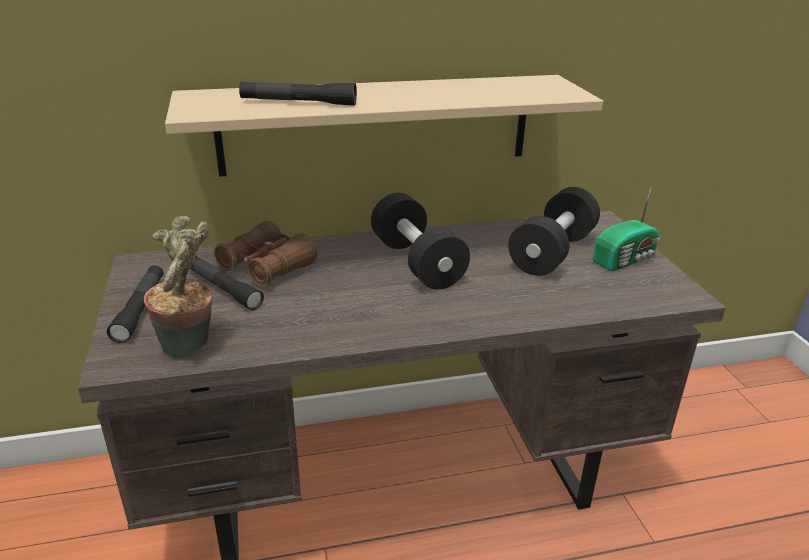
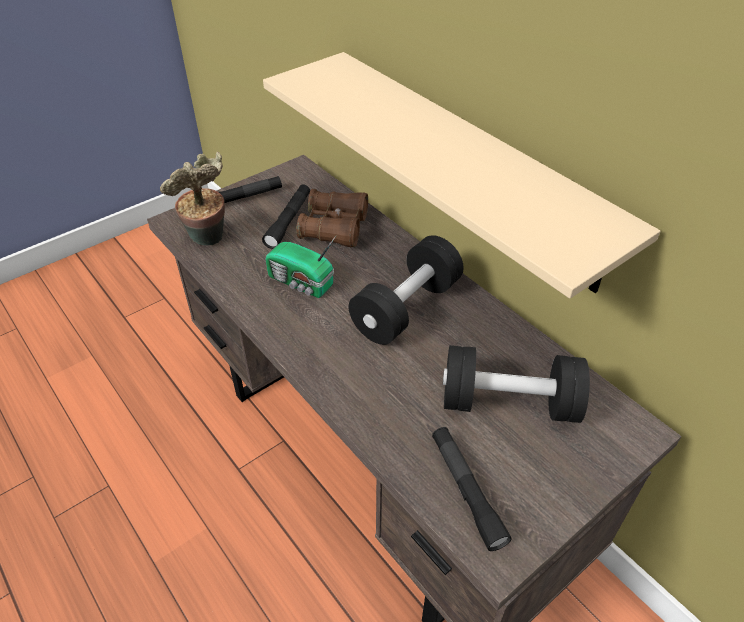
camera: 65 degrees right, 15 degrees up
(298, 102) = (360, 110): black flashlight -> black flashlight (466, 490)
(626, 259) = (547, 476): radio -> radio (301, 283)

